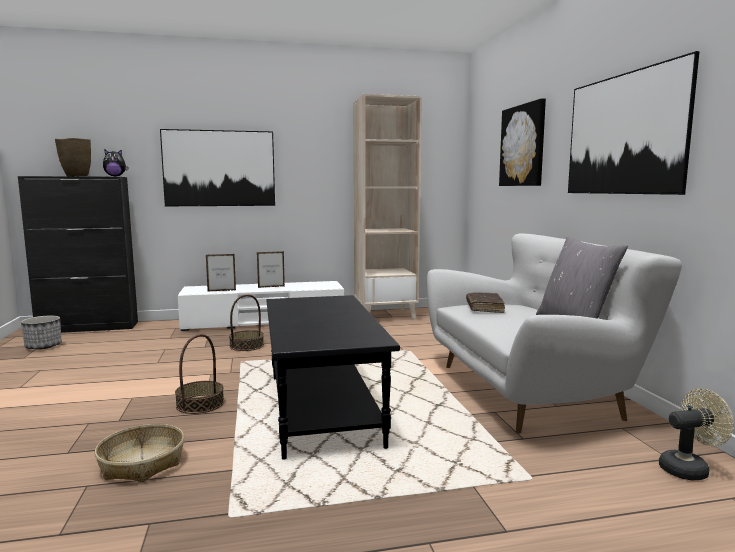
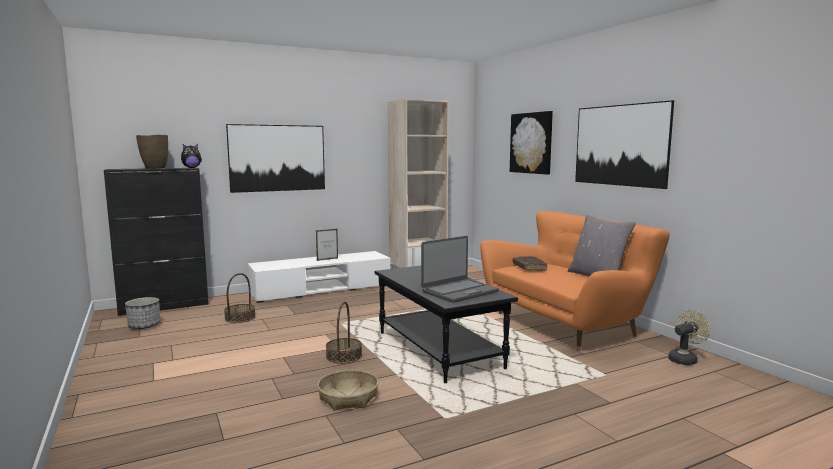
camera: 15 degrees left, 0 degrees up
(222, 291) = (289, 265): picture frame -> none
(246, 346) = (330, 310): basket -> basket (240, 318)
(328, 331) = (459, 291): none -> laptop
(531, 390) = (567, 324): white sofa -> orange sofa

